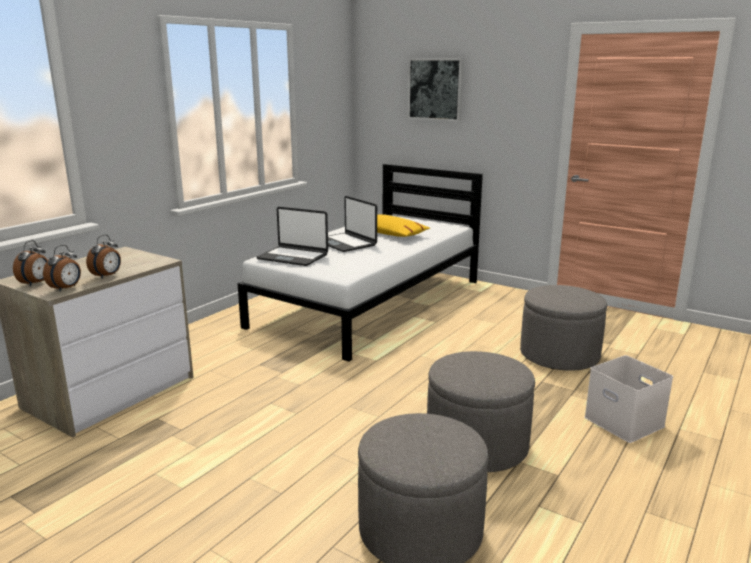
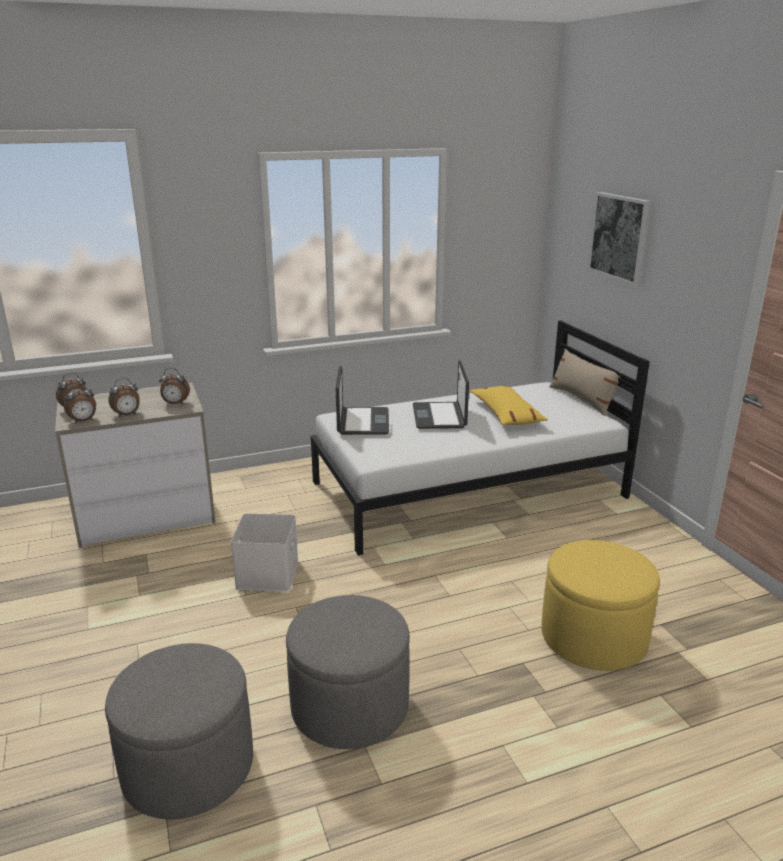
camera: 35 degrees right, 5 degrees up
(142, 261) = (175, 404): none -> alarm clock
(293, 257) = (362, 422): laptop -> laptop turned 150 degrees counterclockwise
(422, 218) = (582, 399): none -> beige pillow
(559, 355) = (593, 637): grey ottoman -> yellow ottoman
(626, 422) = (549, 762): white storage box -> white storage box (268, 575)

